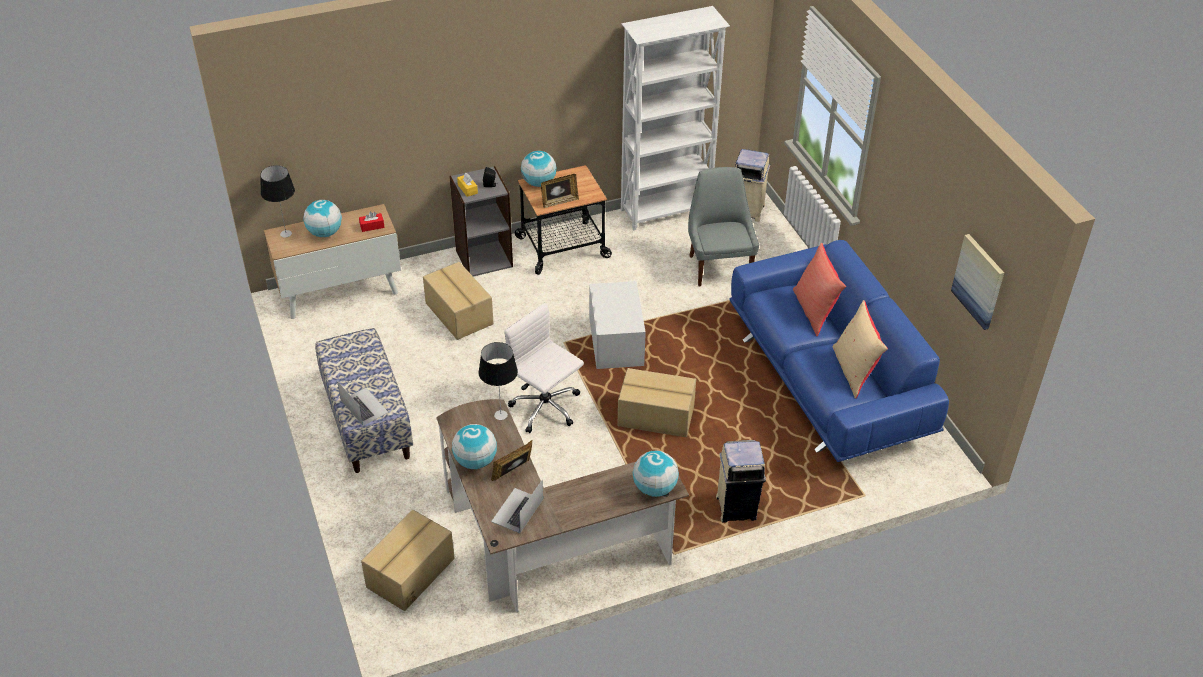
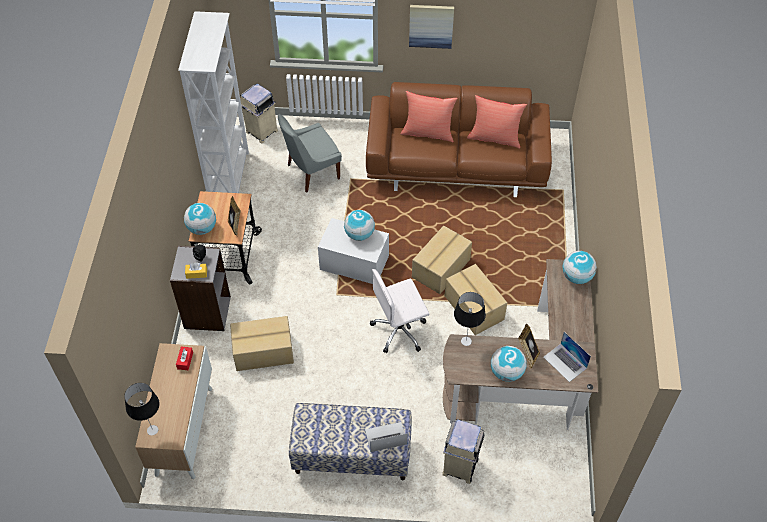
camera: 65 degrees left, 10 degrees up
(325, 233) = (171, 399): globe -> globe (359, 234)
(409, 572) = (521, 472): cardboard box -> cardboard box (473, 308)
(719, 266) = (311, 172): grey chair -> grey chair turned 45 degrees counterclockwise
(737, 508) = (544, 257): beige trash can -> beige trash can (460, 466)
(828, 381) = (457, 164): blue sofa -> brown sofa
(854, 371) = (494, 138): beige pillow -> red pillow
(978, 281) = (537, 26): picture -> picture (431, 25)

